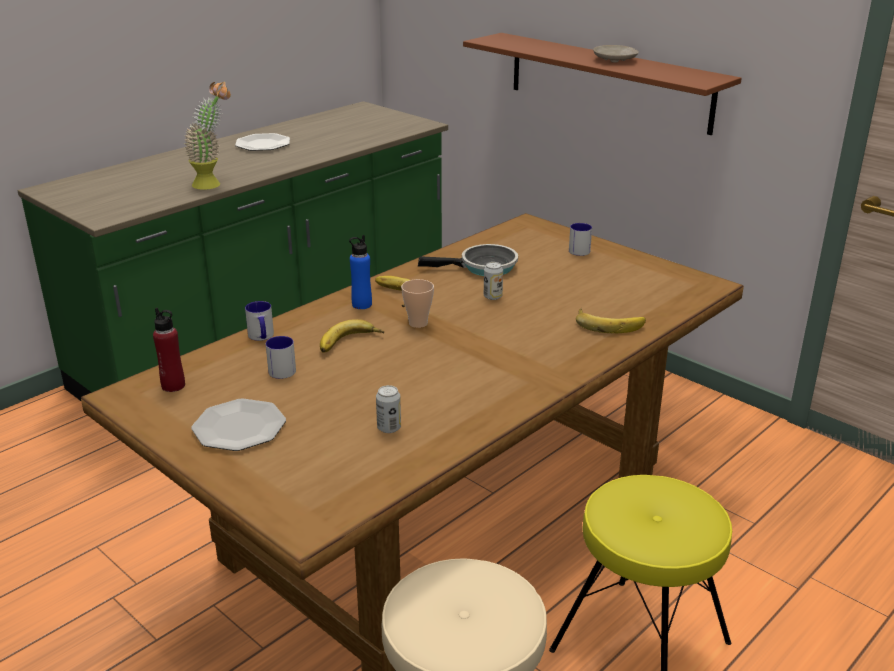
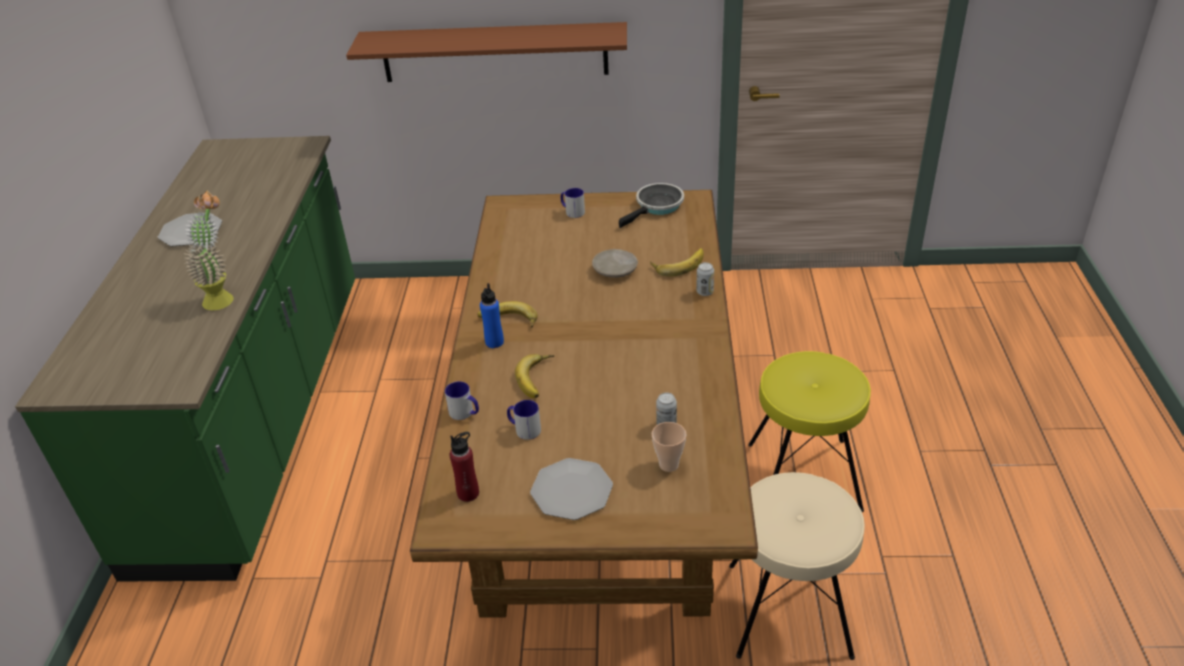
camera: 40 degrees left, 10 degrees up
(418, 323) = (559, 334): cup -> cup (668, 465)
(483, 267) = (531, 261): frying pan -> frying pan (657, 206)
(492, 296) = (575, 283): can -> can (704, 292)
(615, 60) = (511, 34): beige plate -> beige plate (615, 270)

